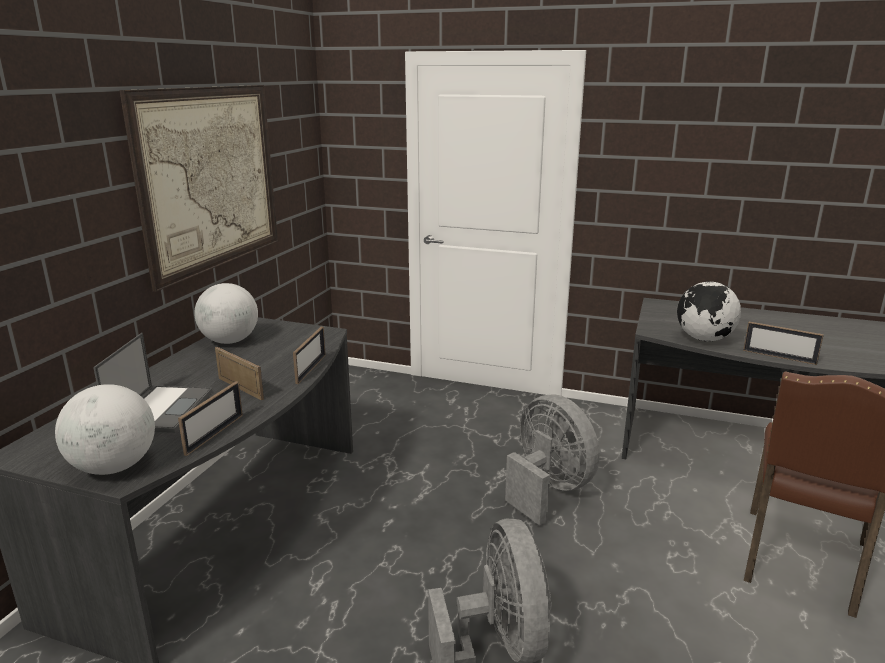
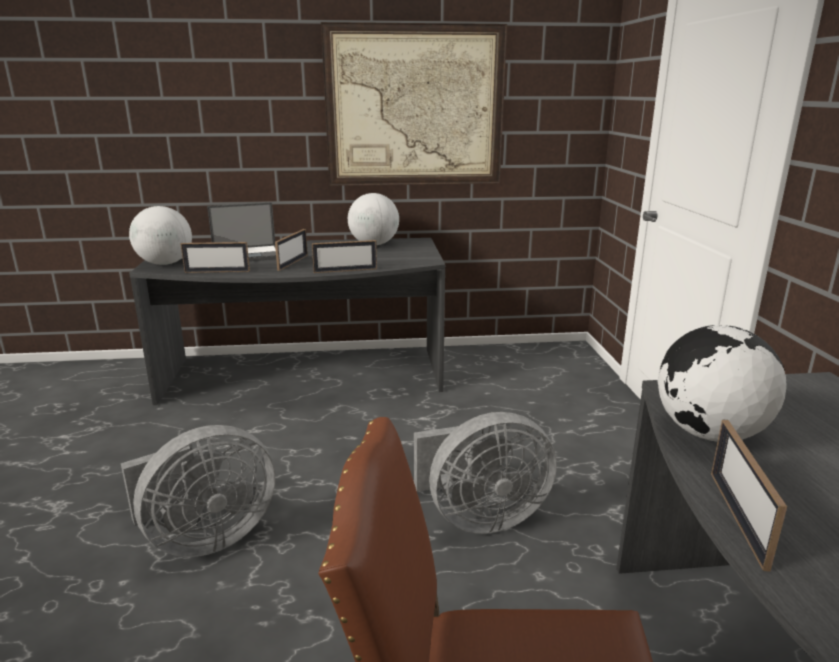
camera: 65 degrees right, 0 degrees up
(548, 489) = (480, 517): grey fan -> grey fan turned 45 degrees clockwise

